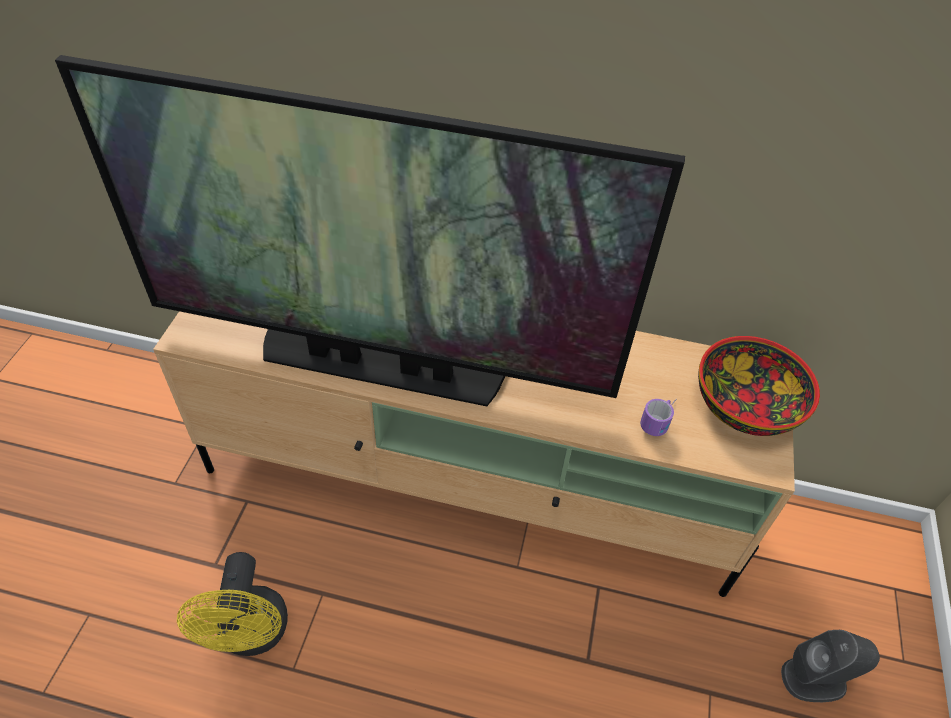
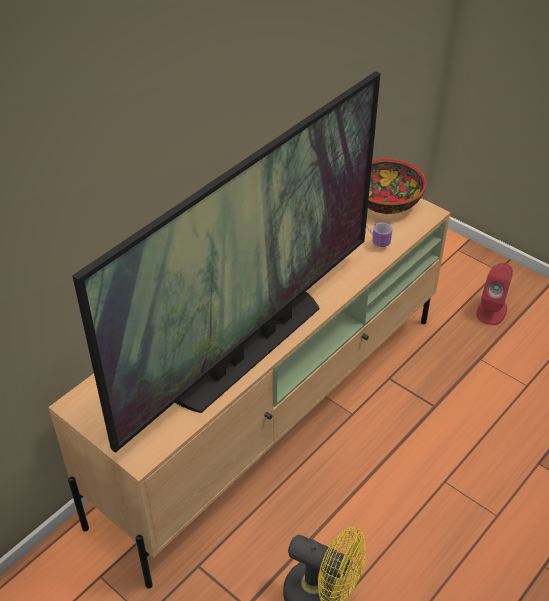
camera: 60 degrees left, 5 degrees down
(814, 679) = (492, 310): grey speaker -> red speaker

